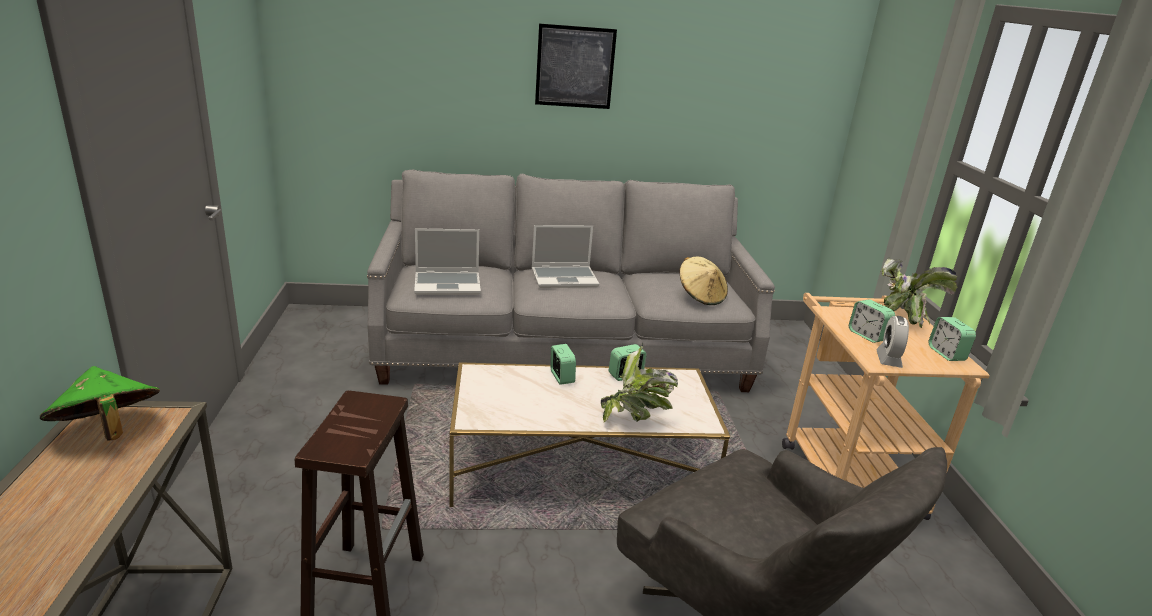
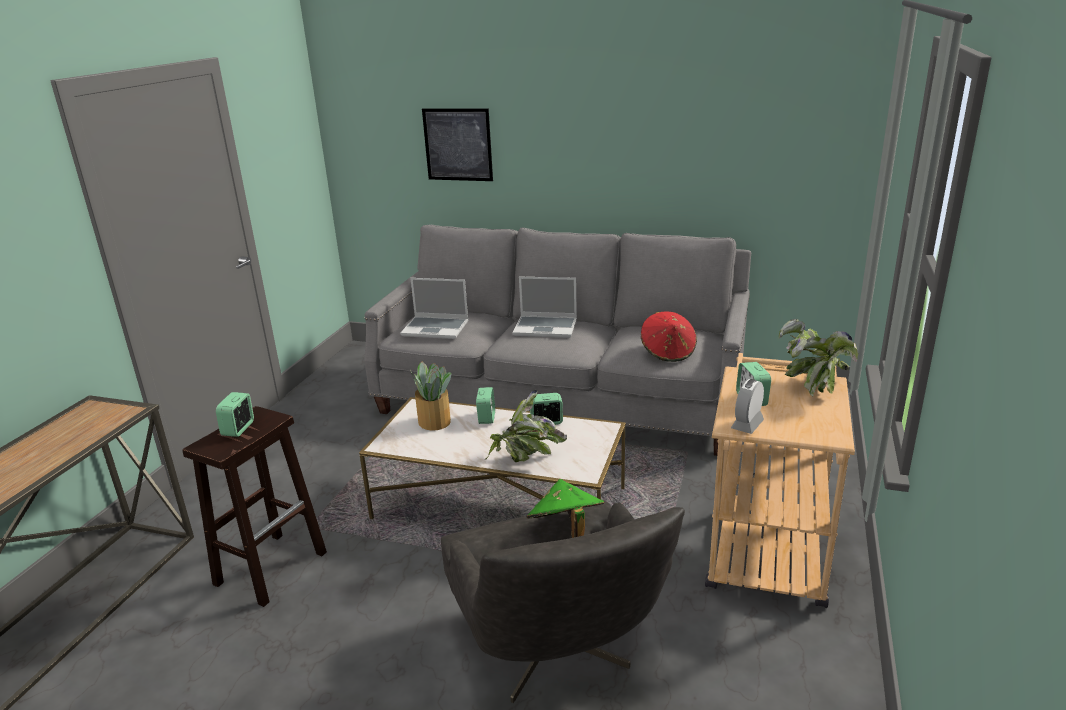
camera: 25 degrees right, 0 degrees up
(107, 431) = (87, 417): green hat -> green hat (566, 530)
(508, 386) = (434, 421): none -> potted plant
(575, 67) = (575, 124): picture -> picture (458, 144)
(701, 296) = (668, 352): beige hat -> red hat
(946, 354) = (825, 425): alarm clock -> alarm clock (238, 429)

